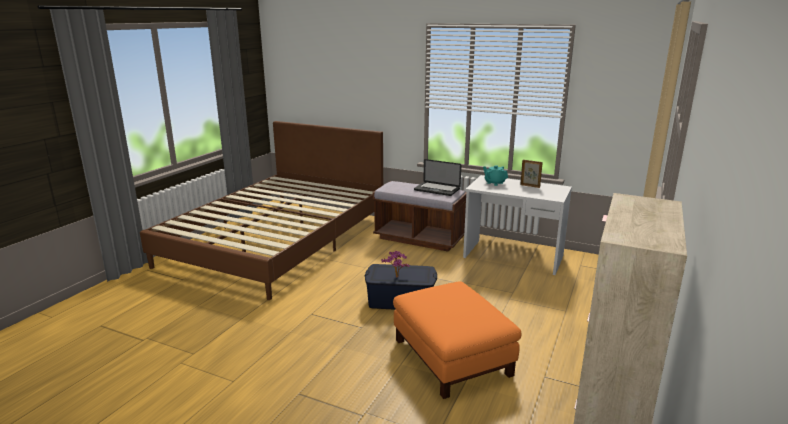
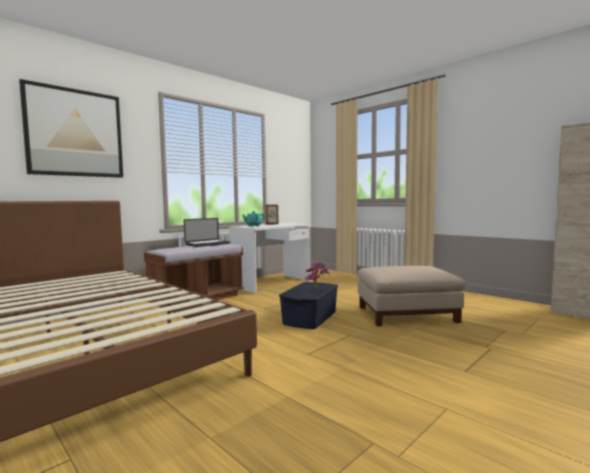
camera: 70 degrees left, 15 degrees down
(357, 73) = (75, 133): none -> picture
(453, 357) = (406, 314): orange ottoman -> beige ottoman

